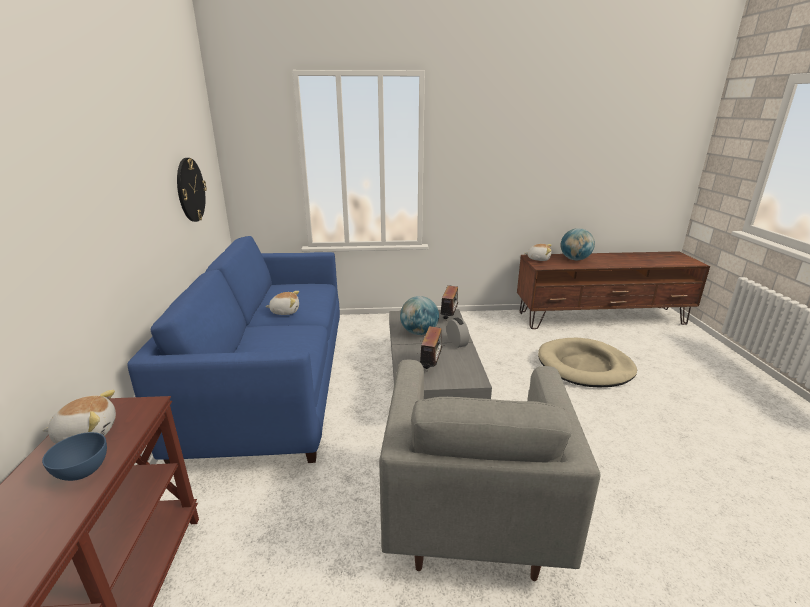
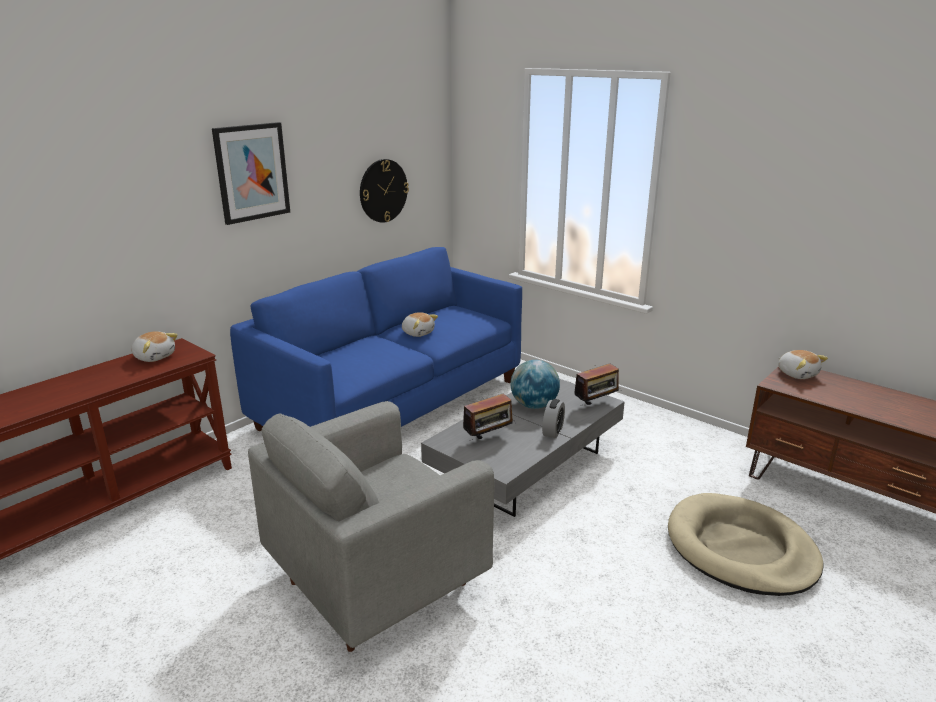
camera: 45 degrees right, 0 degrees up
(83, 471) = (126, 374): blue bowl -> none
(100, 173) = (252, 172): none -> picture
(574, 259) = (859, 394): globe -> none

